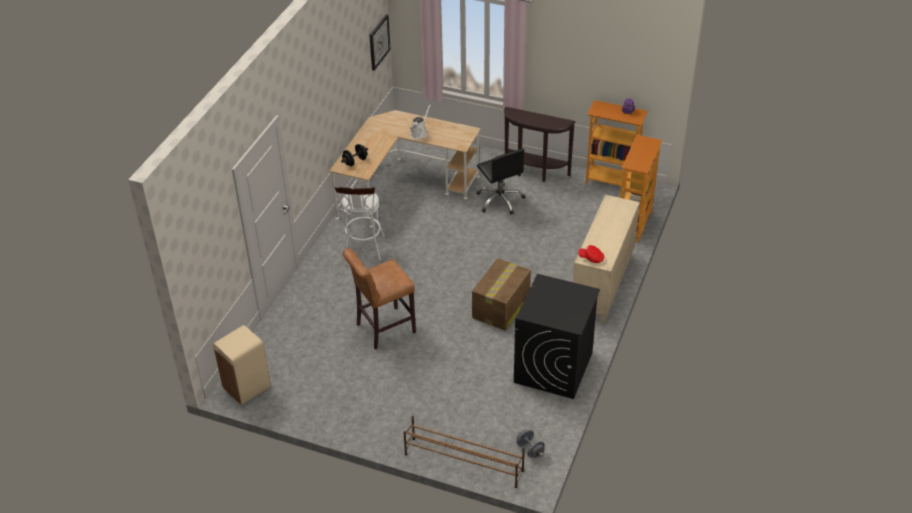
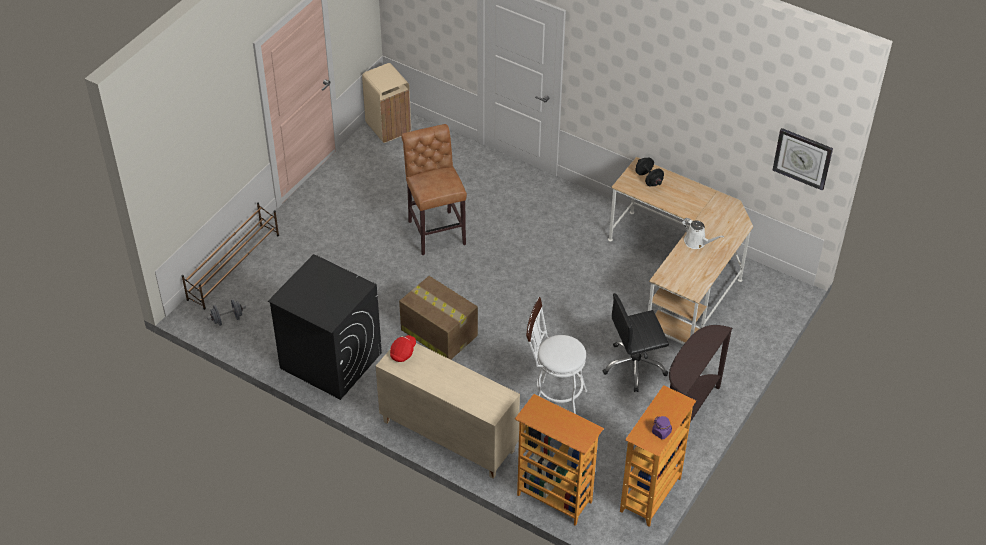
camera: 100 degrees right, 5 degrees up
(364, 250) = (569, 229): white stool -> white stool (553, 402)

